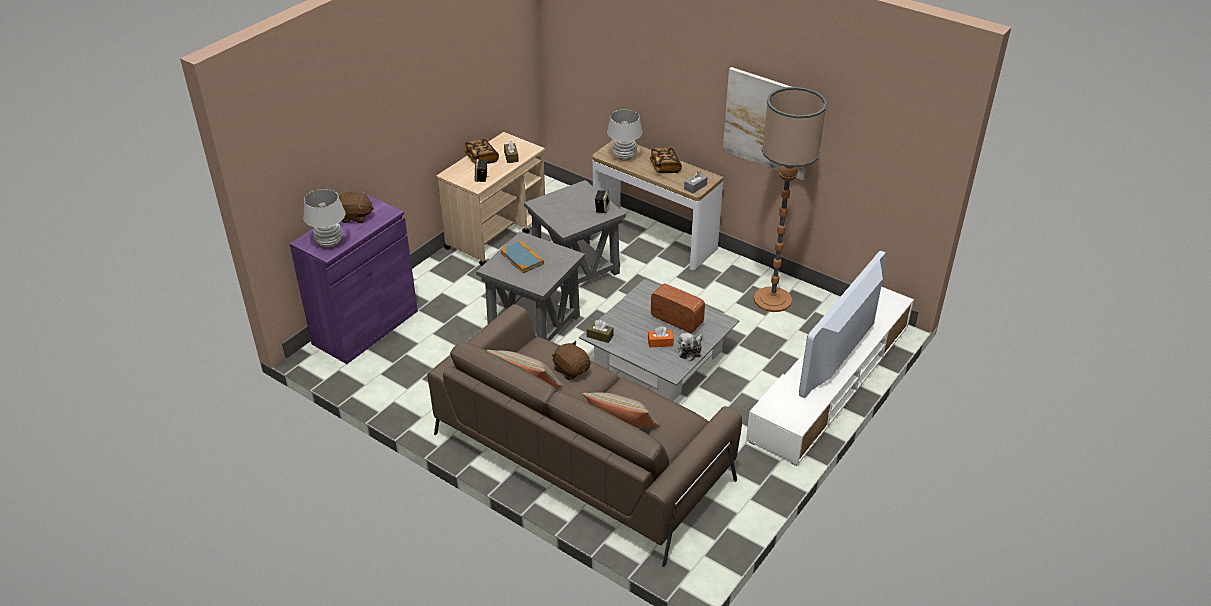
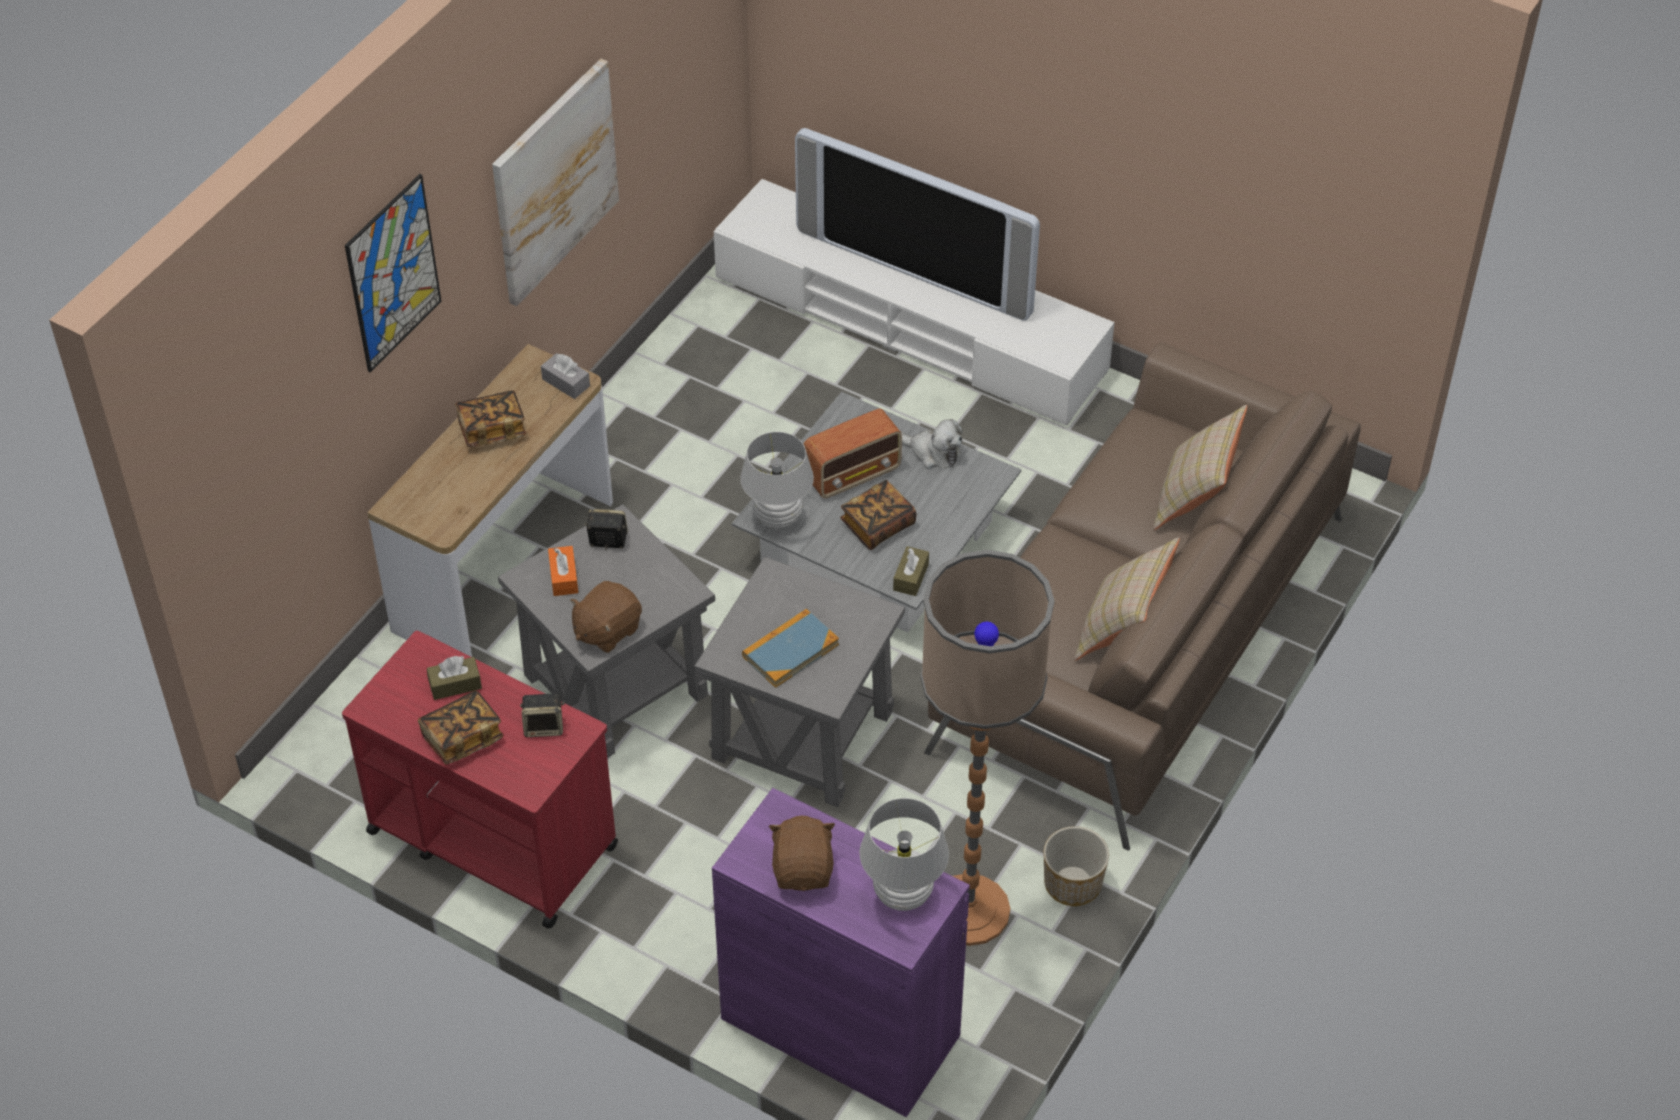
camera: 95 degrees left, 10 degrees up
(418, 411) = (1073, 884): none -> planter
(497, 234) = (491, 838): beige cart -> red cart
(571, 370) = (1065, 572): brown plush toy -> brown plush toy (606, 630)
(624, 157) = (454, 494): white table lamp -> white table lamp (778, 518)
(638, 327) = (878, 525): none -> book
(660, 342) = (917, 493): orange tissue box -> orange tissue box (563, 577)
(662, 51) = (393, 273): none -> picture
(676, 320) = (853, 474): radio -> radio turned 150 degrees counterclockwise
(773, 300) = (697, 390): floor lamp -> floor lamp (968, 910)

